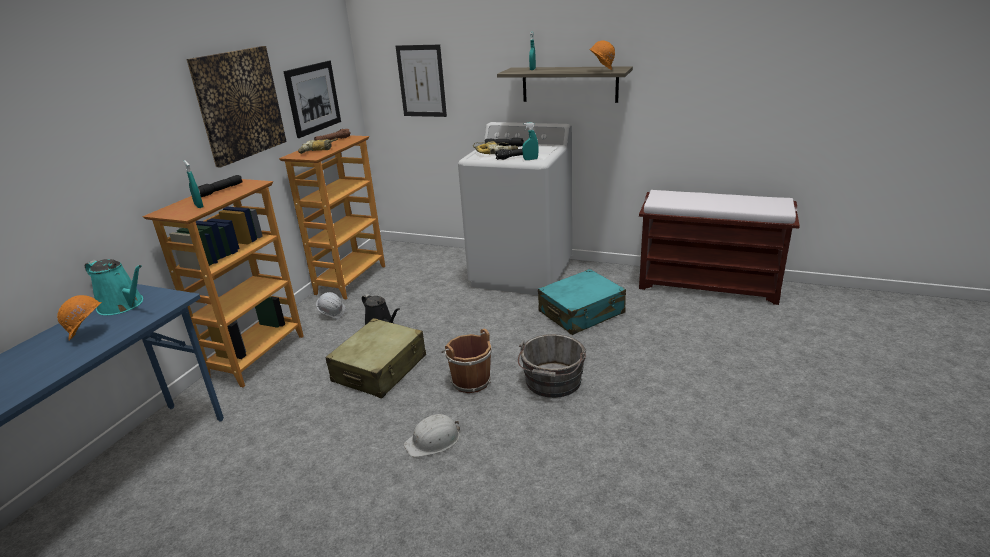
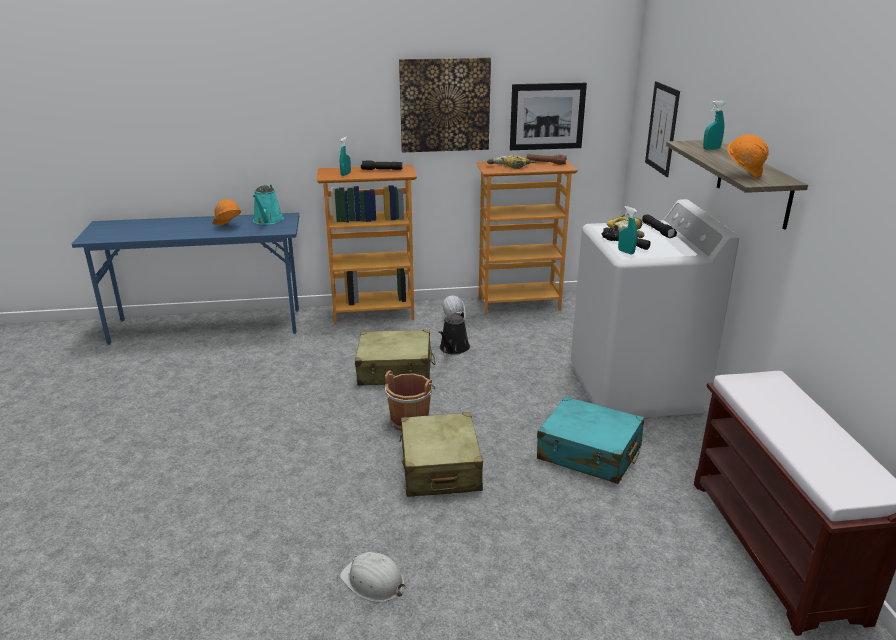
camera: 60 degrees right, 0 degrees up
(433, 441) = (319, 428): white hard hat -> white hard hat (373, 581)
(552, 383) = (440, 468): grey bucket -> beige suitcase

